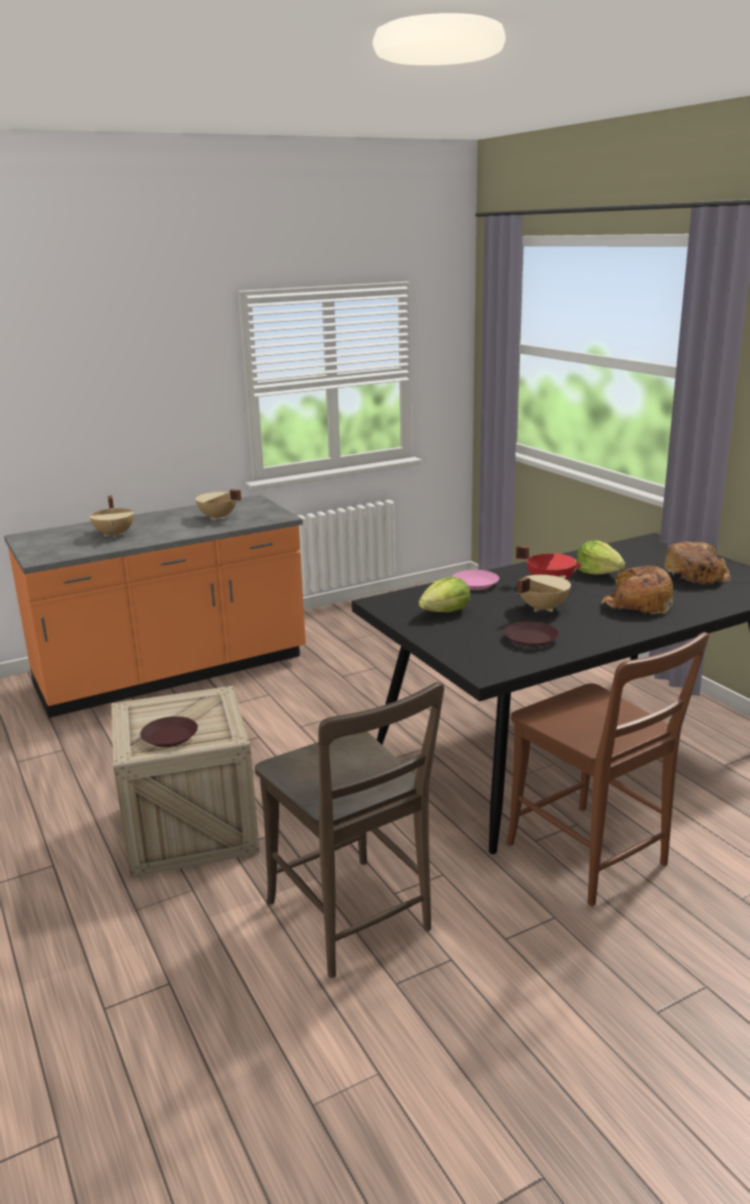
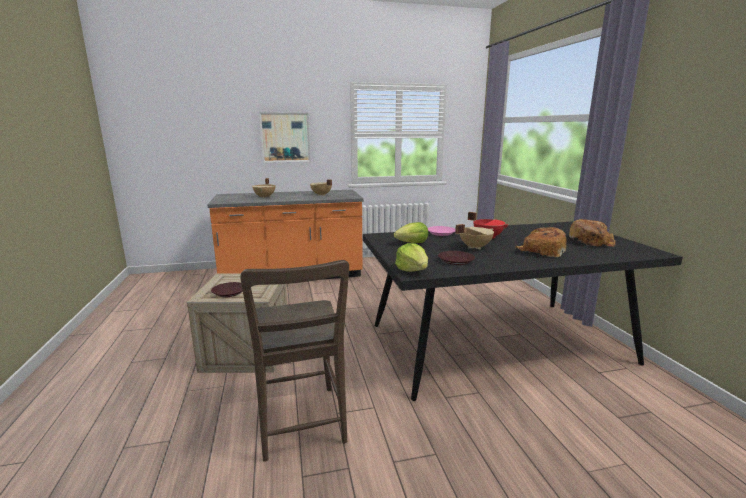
camera: 15 degrees right, 5 degrees down
(124, 407) = (285, 137): none -> picture
(592, 858) = (480, 417): brown chair -> none
(599, 572) = (523, 235): lettuce -> lettuce (412, 270)

